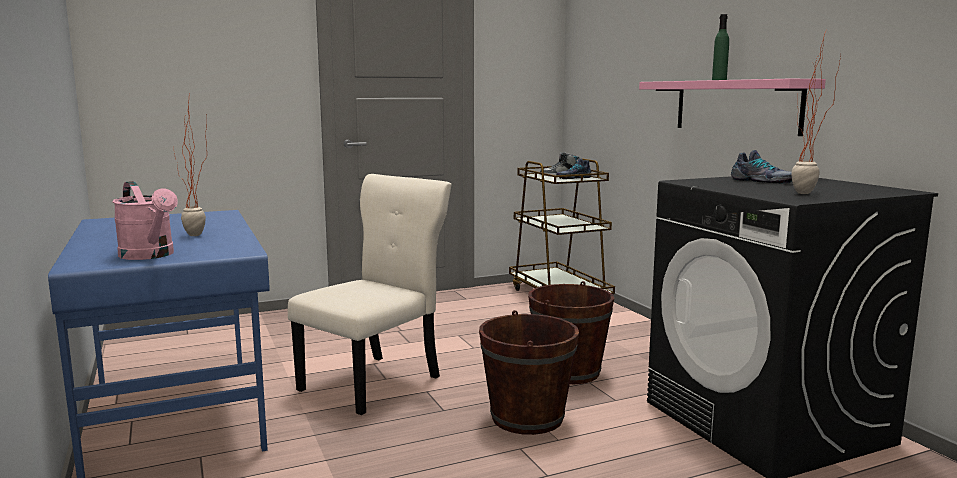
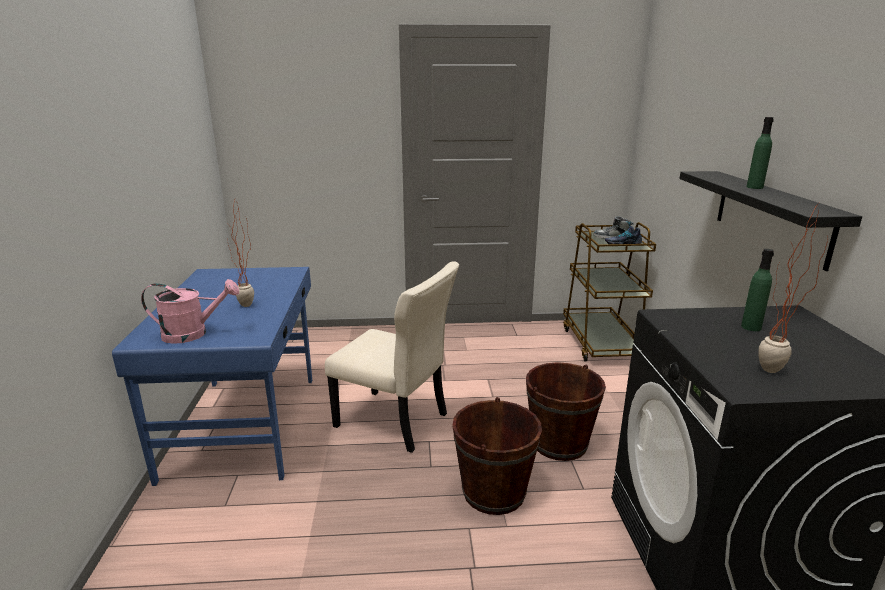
camera: 20 degrees right, 10 degrees up
(150, 255) = (193, 334): pink watering can -> pink watering can turned 75 degrees counterclockwise
(375, 382) = (395, 422): beige chair -> beige chair turned 60 degrees clockwise
(736, 106) = (771, 216): pink shelf -> black shelf
(762, 181) = (751, 327): shoe -> green bottle

